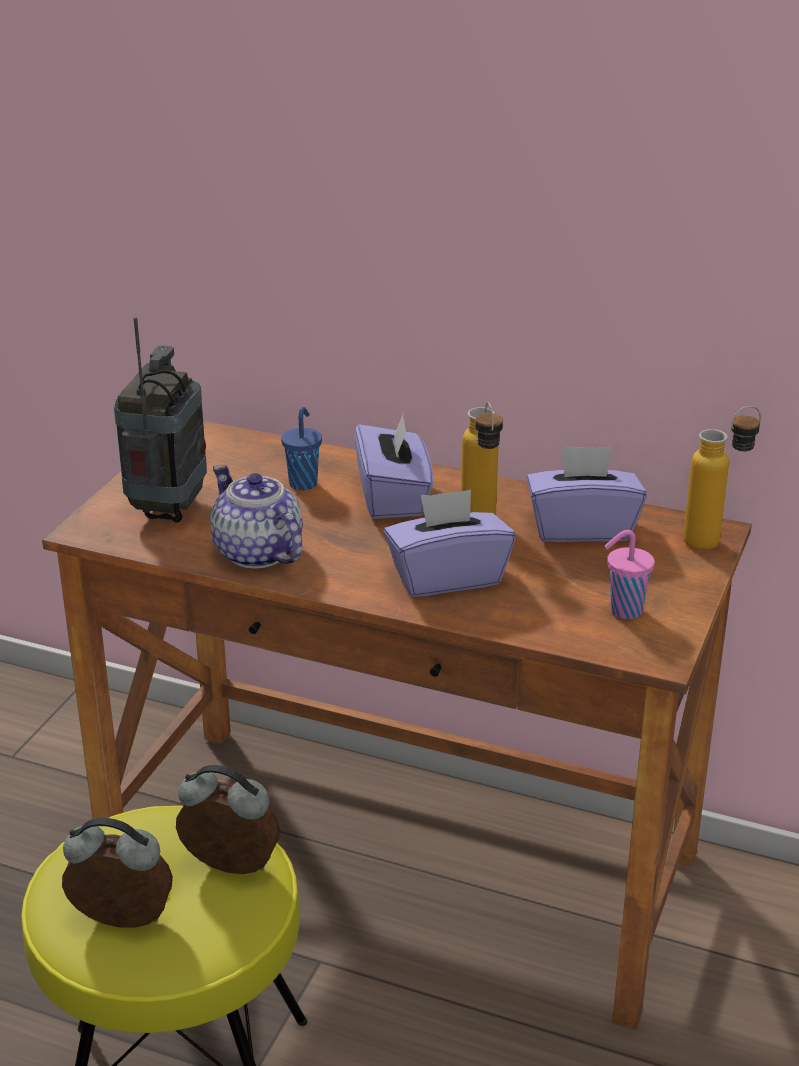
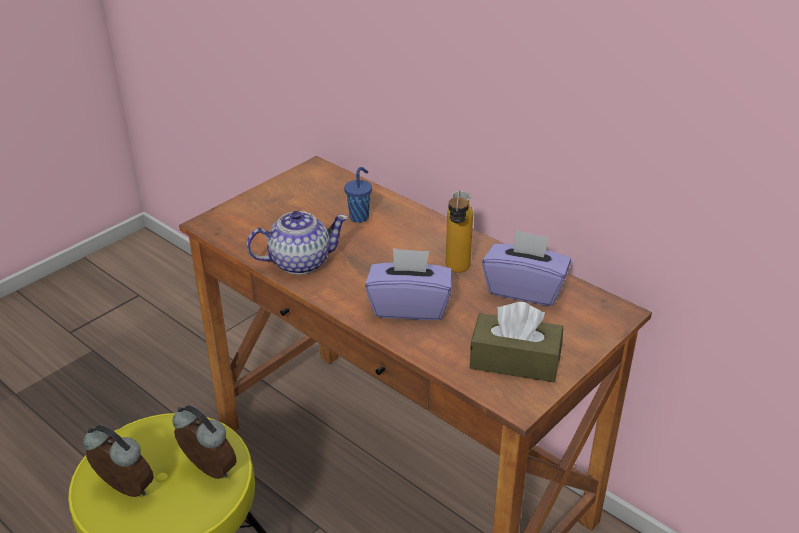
camera: 20 degrees right, 5 degrees up
(168, 509) = (265, 219): radio -> none
(257, 553) = (299, 262): teapot -> teapot turned 90 degrees clockwise
(393, 497) = (411, 239): purple tissue box -> none
(624, 611) = (514, 361): pink cup -> brown tissue box
(714, 540) = (615, 319): bottle -> none

